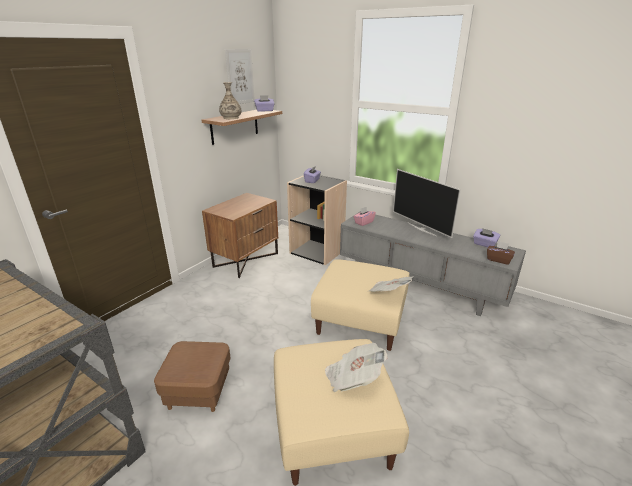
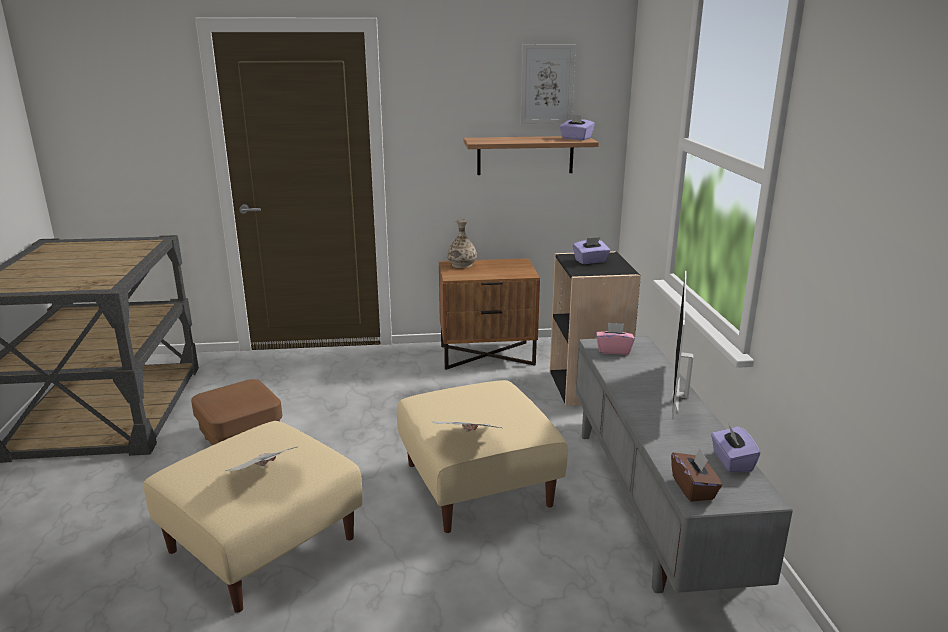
camera: 50 degrees right, 5 degrees down
(231, 118) = (496, 140): vase -> vase (462, 265)

